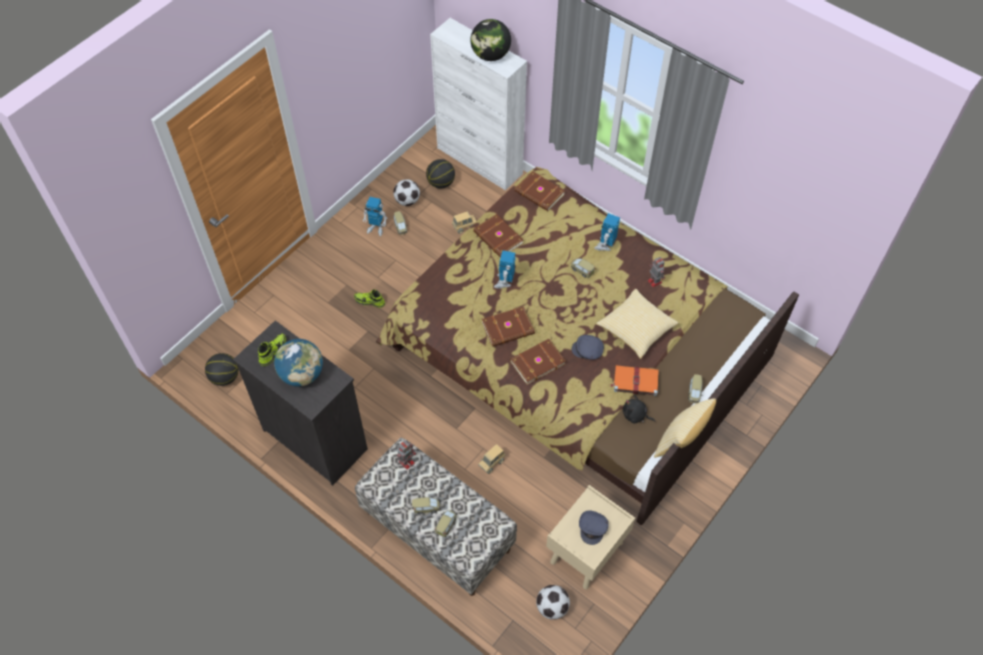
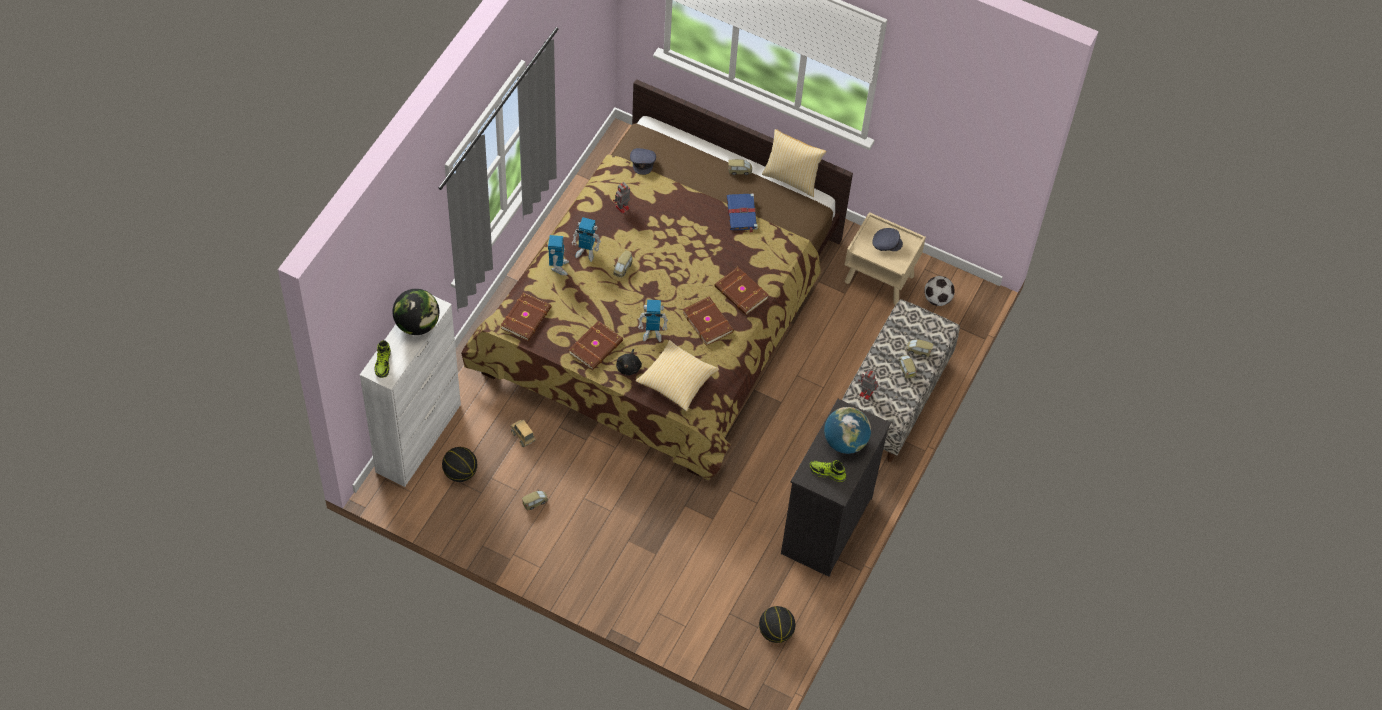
camera: 105 degrees left, 0 degrees up
(370, 301) = (646, 512): shoe -> shoe (383, 363)
(376, 228) = (541, 527): toy robot -> toy robot (558, 267)
(407, 201) = (494, 503): football -> none
(492, 463) = (811, 365): toy truck -> none
(588, 350) = (717, 253): grey cap -> grey cap (643, 162)
(635, 381) = (742, 214): orange book -> blue book
(635, 415) = (775, 213): black plush toy -> black plush toy (629, 367)
(636, 329) = (683, 217): pillow -> pillow (677, 381)

